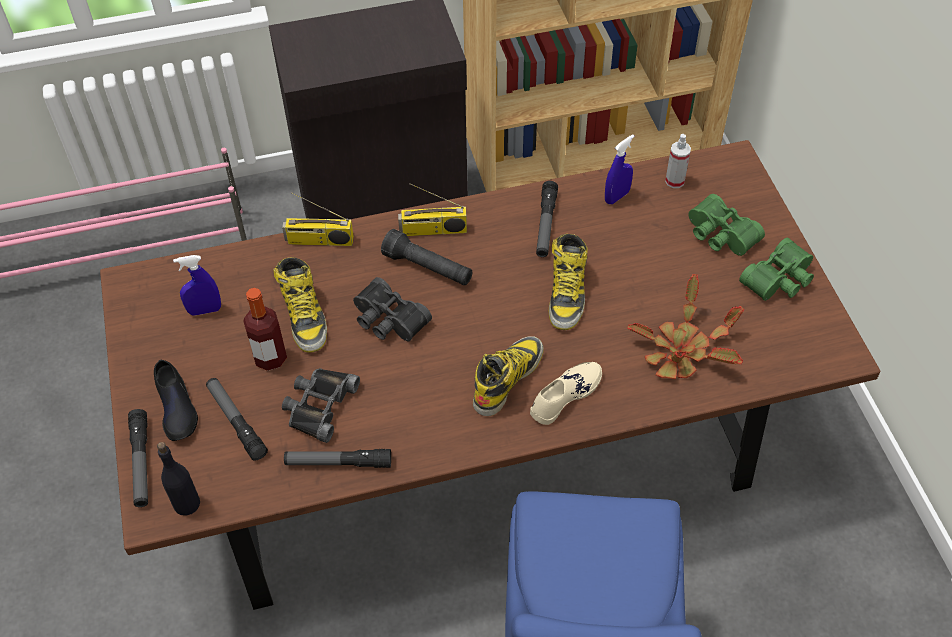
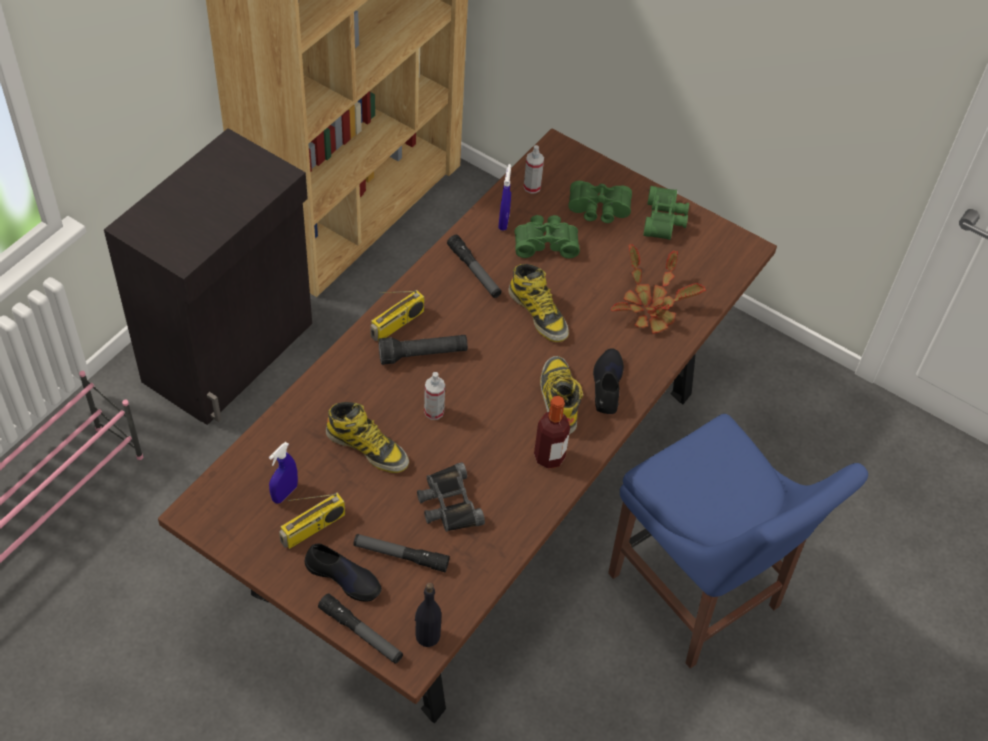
camera: 45 degrees left, 0 degrees up
(270, 358) = (376, 494): bottle -> bottle (549, 457)
(319, 241) = (318, 385): radio -> radio (313, 529)
(338, 463) = (504, 533): flashlight -> none
(387, 321) = (434, 411): black binoculars -> spray bottle
(565, 395) = (607, 385): beige shoe -> black shoe
(637, 236) = (545, 242): none -> green binoculars

